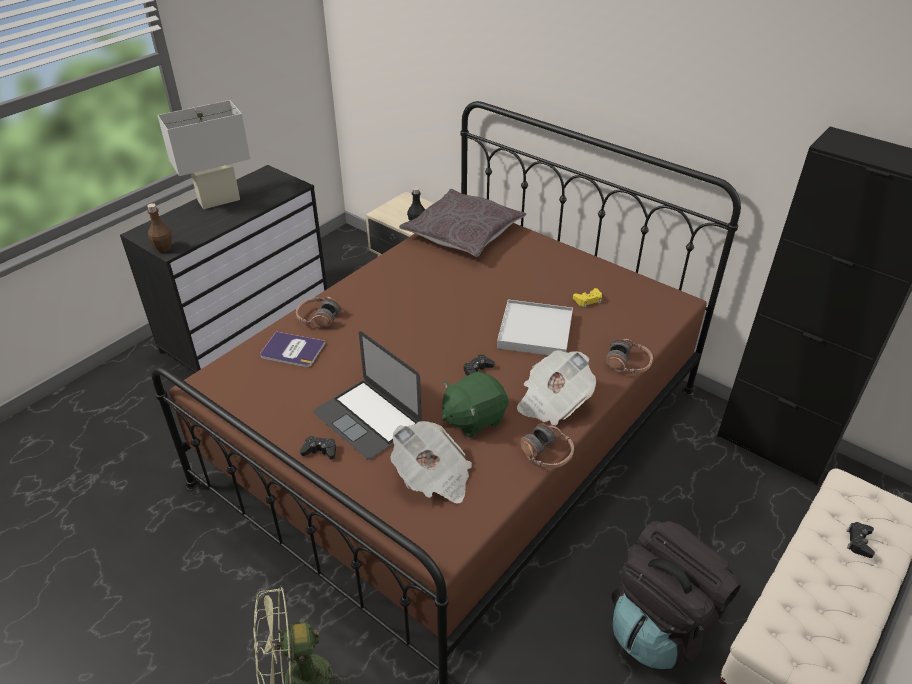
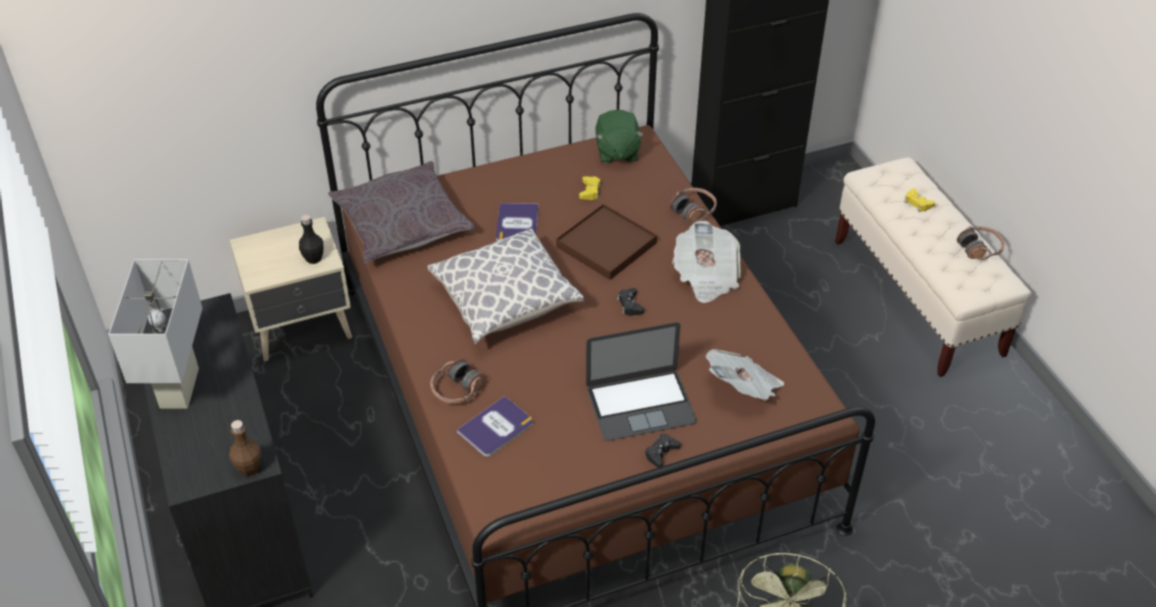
camera: 60 degrees left, 5 degrees up
(425, 306) = (505, 301): none -> pillow
(473, 418) = (691, 334): green plush toy -> green plush toy (617, 152)
(513, 280) = (517, 224): none -> book
(535, 331) = (606, 245): white tray -> brown tray
(547, 454) = (763, 308): headphones -> headphones (979, 248)
(662, 625) = (865, 367): black backpack -> none
(859, 542) = (917, 203): black game controller -> yellow game controller

